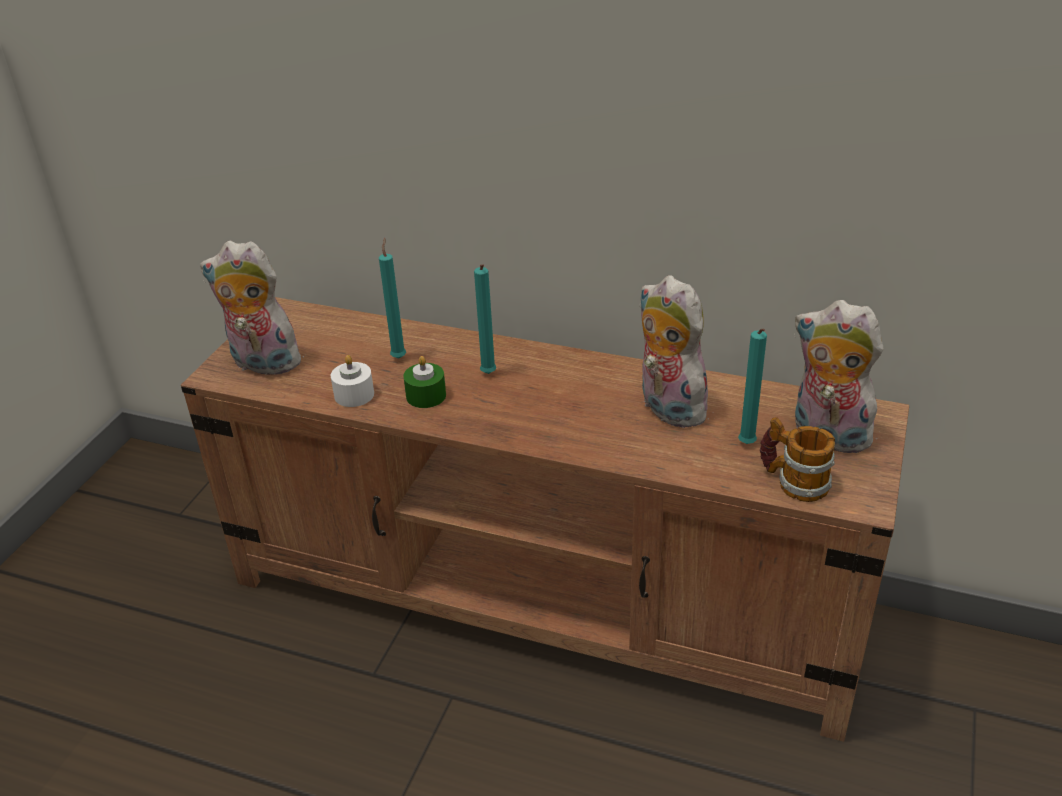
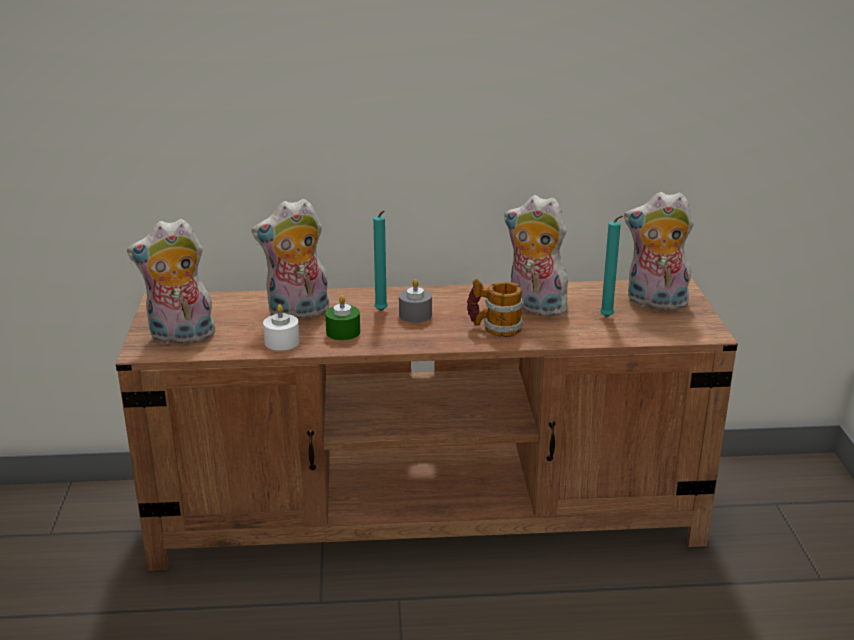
camera: 25 degrees left, 10 degrees down
(399, 357) = (297, 313): turquoise candle -> plush toy
(521, 388) = (415, 315): none -> grey candle
(793, 481) = (655, 331): mug -> mug (494, 328)

